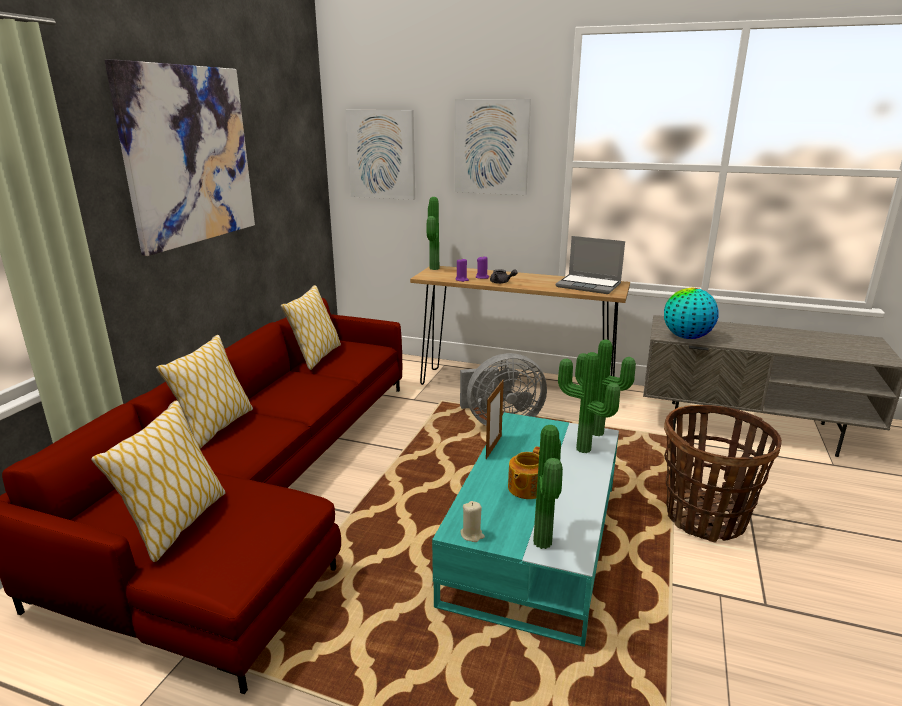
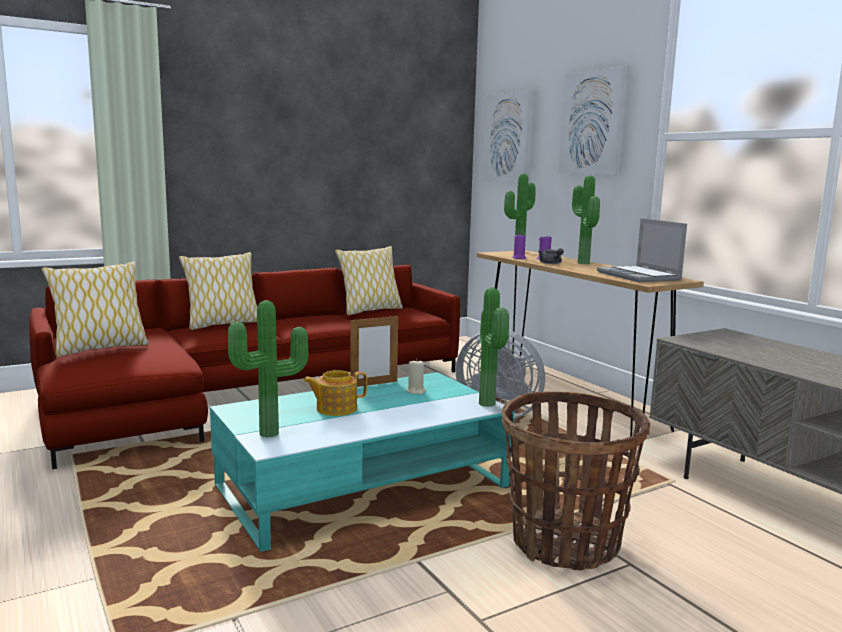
camera: 40 degrees right, 10 degrees down
(189, 156) = (291, 117): picture -> none
(472, 535) = (236, 413): beige candle -> beige candle (416, 391)
(582, 450) = (442, 408): potted plant -> potted plant (581, 263)
(686, 337) = (709, 345): globe -> none

